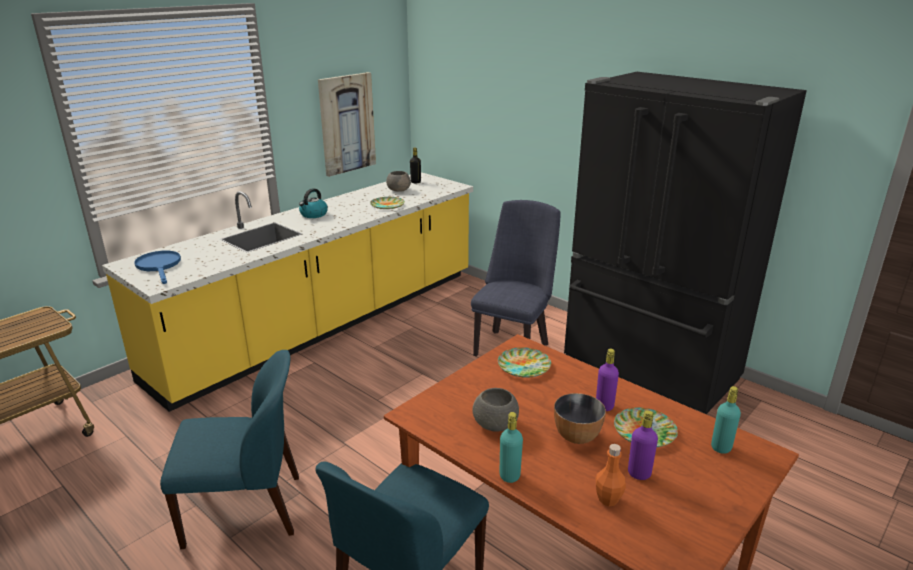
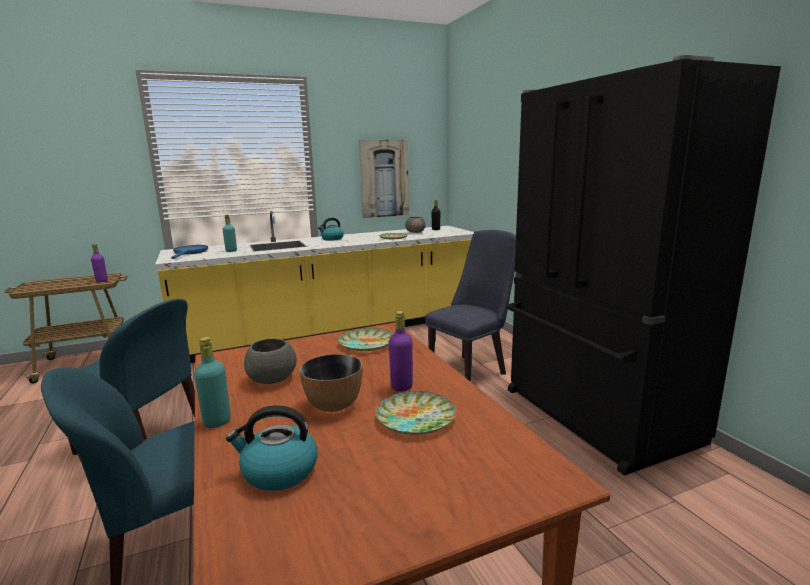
camera: 25 degrees right, 10 degrees down
(608, 499) = (278, 471): orange bottle -> kettle
(639, 473) = (351, 456): purple bottle -> purple bottle (102, 281)
(721, 447) = (494, 456): turquoise bottle -> turquoise bottle (231, 251)

